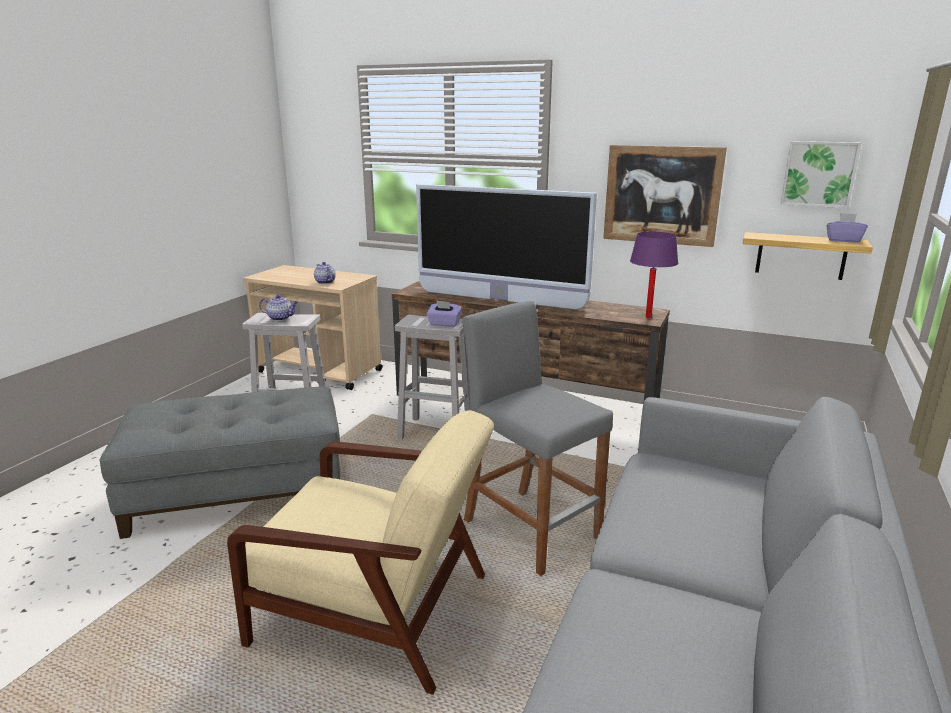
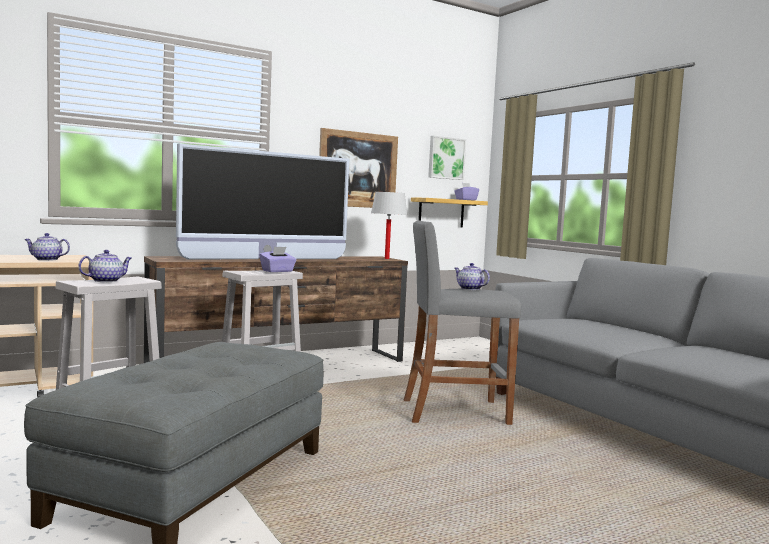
camera: 55 degrees left, 15 degrees down
(375, 609) = (488, 477): beige armchair -> none
(547, 399) = (469, 289): none -> teapot
(648, 317) = (386, 258): purple table lamp -> white table lamp

